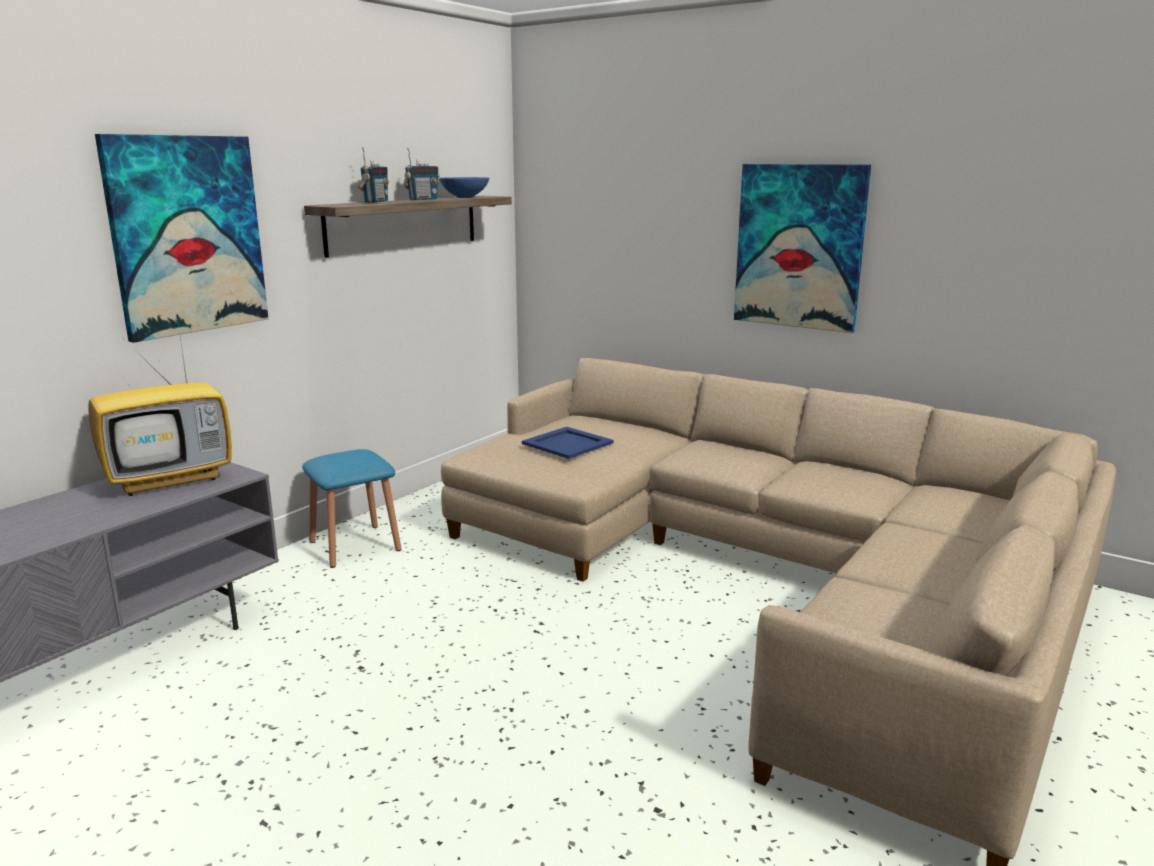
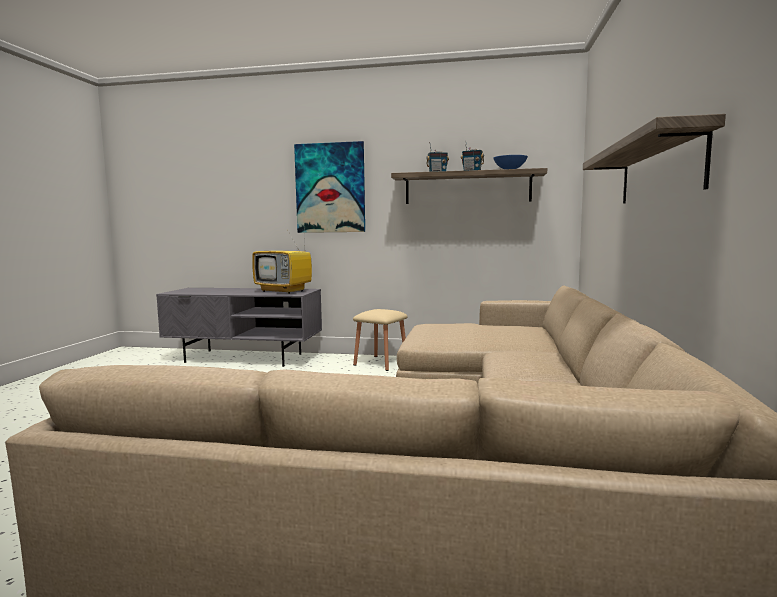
camera: 65 degrees right, 10 degrees down
(355, 545) = (381, 363): blue stool -> beige stool
(567, 443) = (467, 329): blue tray -> none
(799, 246) = (658, 171): picture -> shelf

